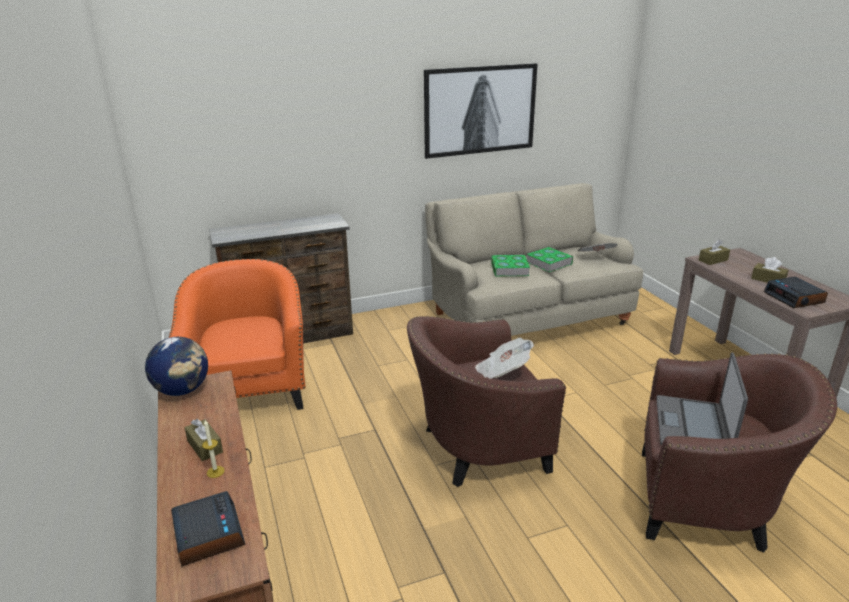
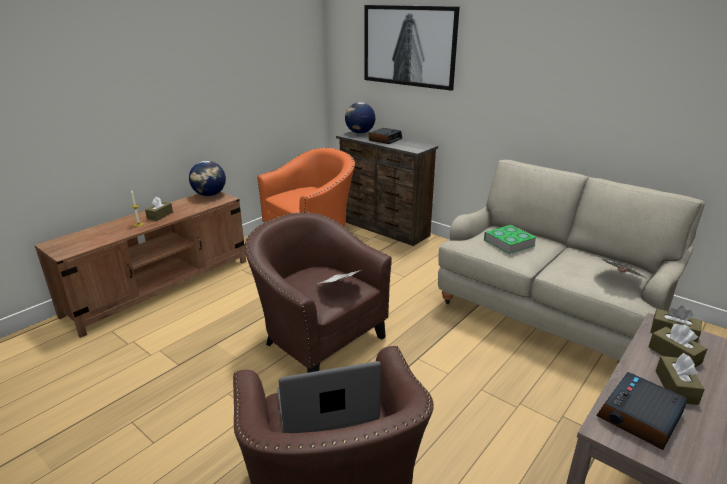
camera: 60 degrees right, 0 degrees up
(207, 534) = (88, 238): alarm clock -> alarm clock (385, 139)
(227, 231) = (360, 133): none -> globe
(479, 110) = (589, 80): picture -> picture (409, 46)
(549, 263) = (559, 258): book -> none
(736, 268) = (674, 355): none -> brown tissue box

